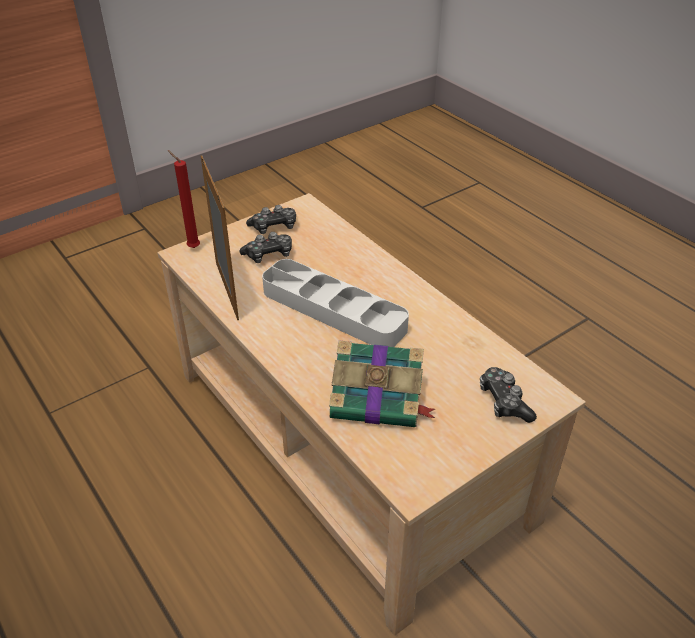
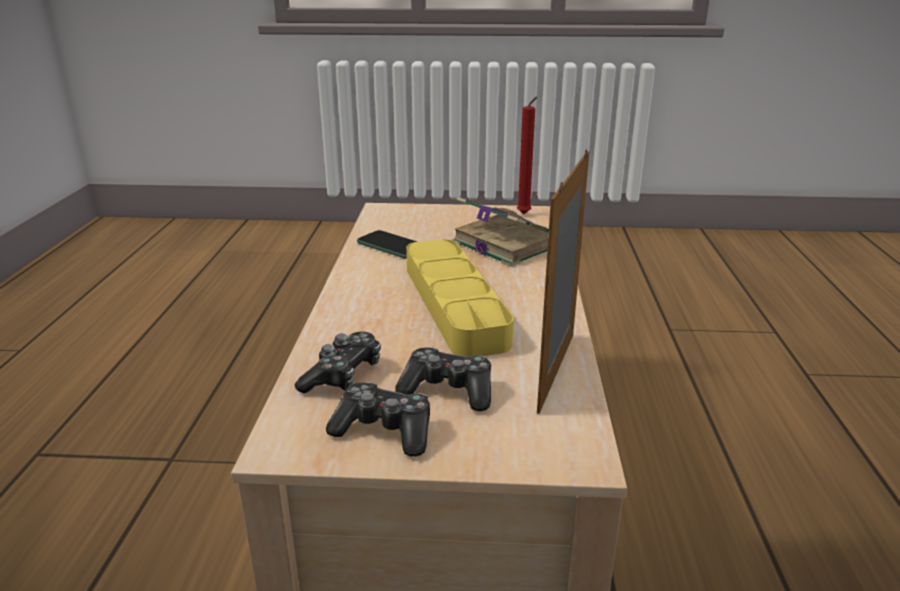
camera: 140 degrees left, 15 degrees down
(192, 247) = (556, 461): red candle -> red candle (524, 215)
(333, 310) = (454, 303): grey tray -> yellow tray
(454, 345) = (392, 246): none -> phone
(504, 401) = (416, 216): game controller -> game controller (343, 375)

